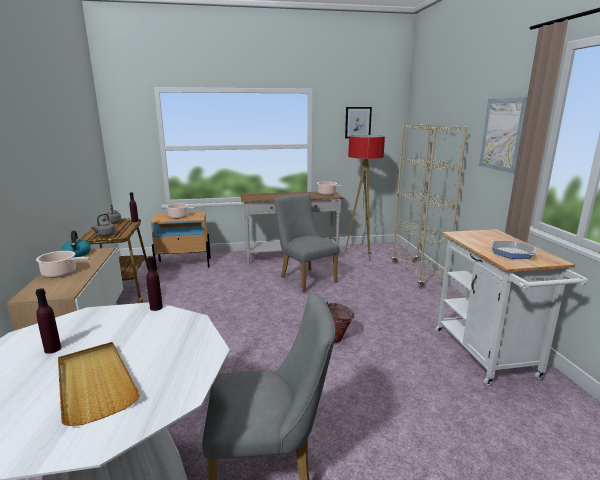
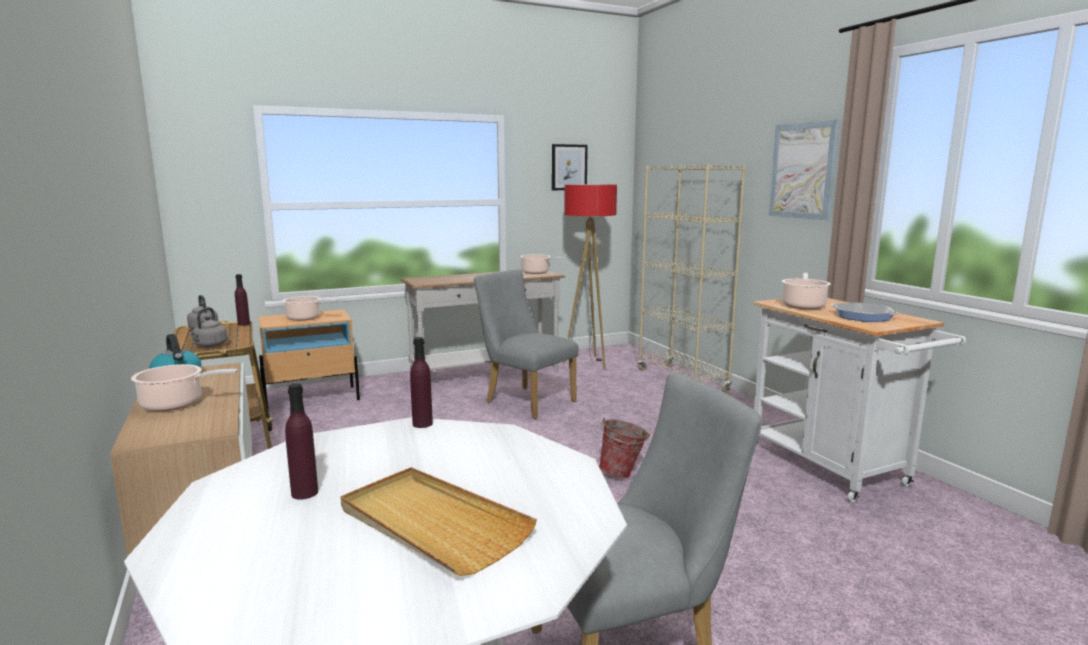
camera: 15 degrees left, 5 degrees down
(476, 238) = (803, 305): none -> cooking pot

